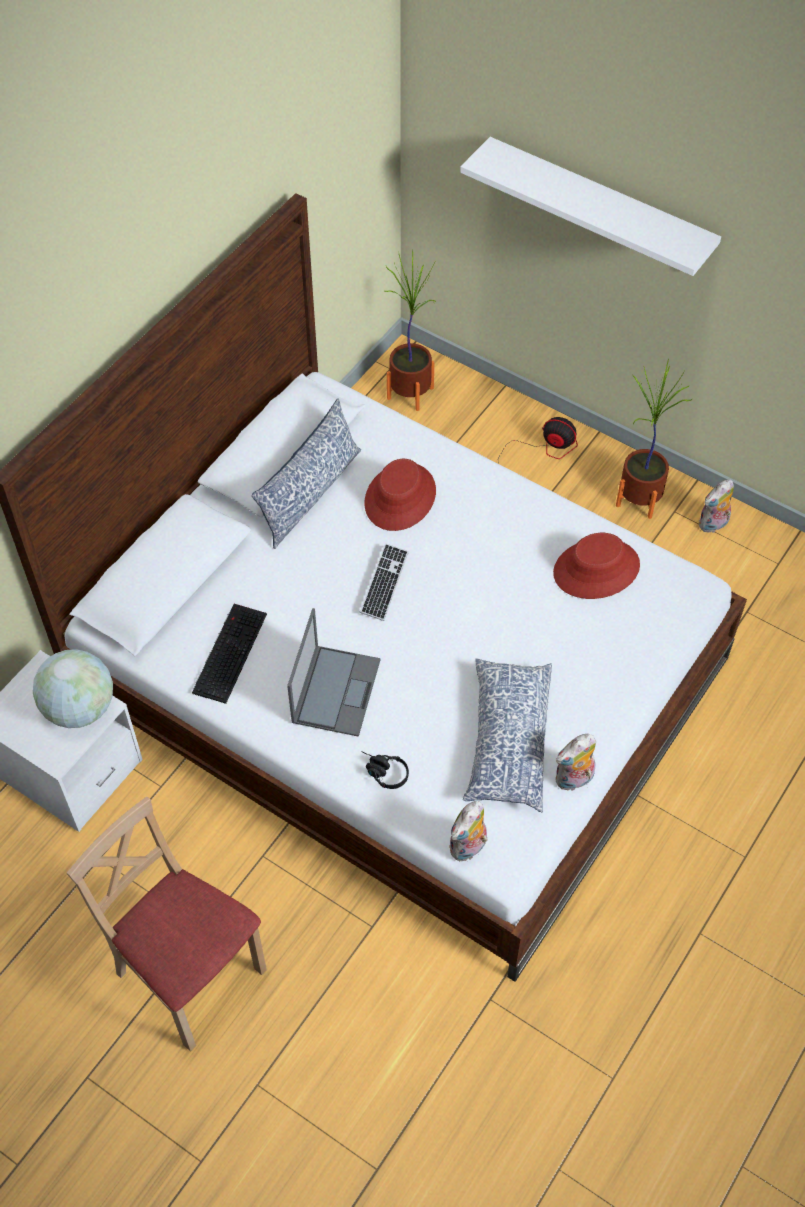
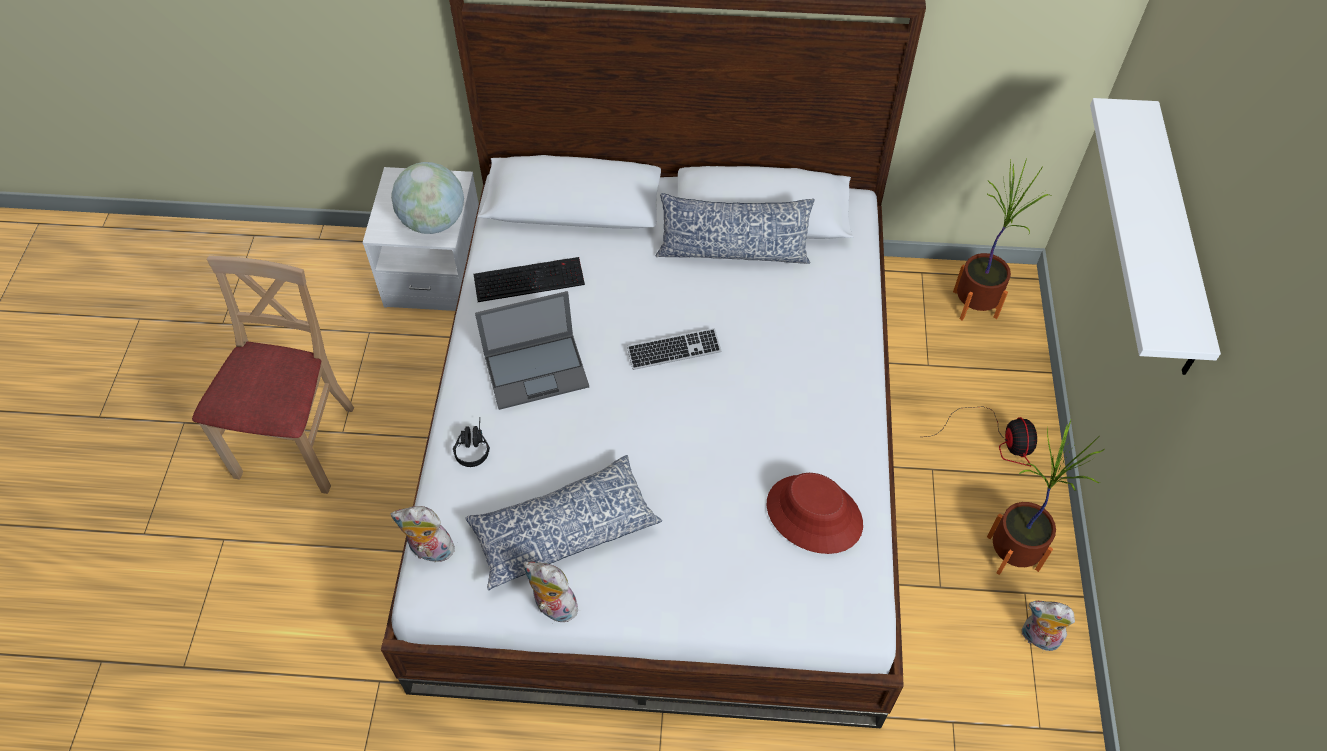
camera: 60 degrees right, 0 degrees up
(400, 497) = (778, 317): red hat -> none

